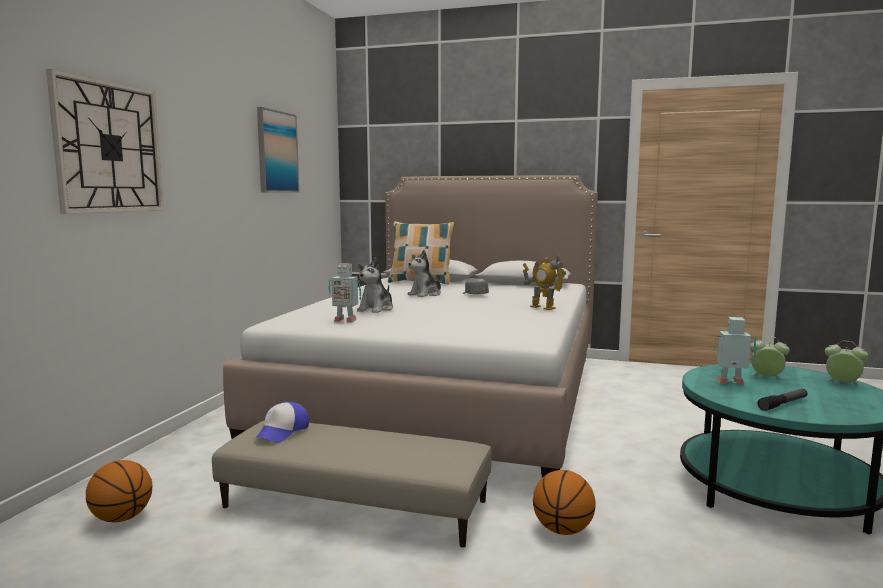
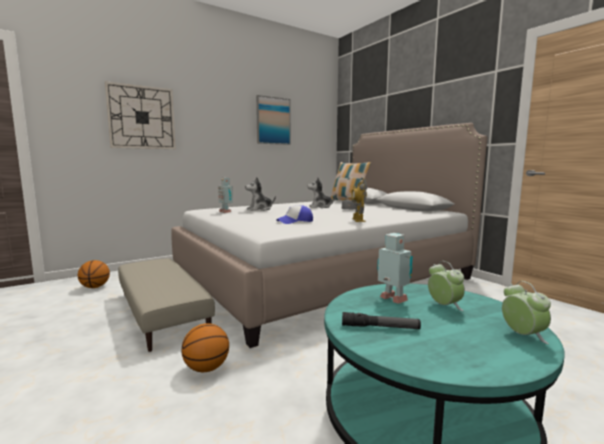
camera: 40 degrees right, 0 degrees up
(282, 432) = (154, 264): cap -> cap (295, 221)

